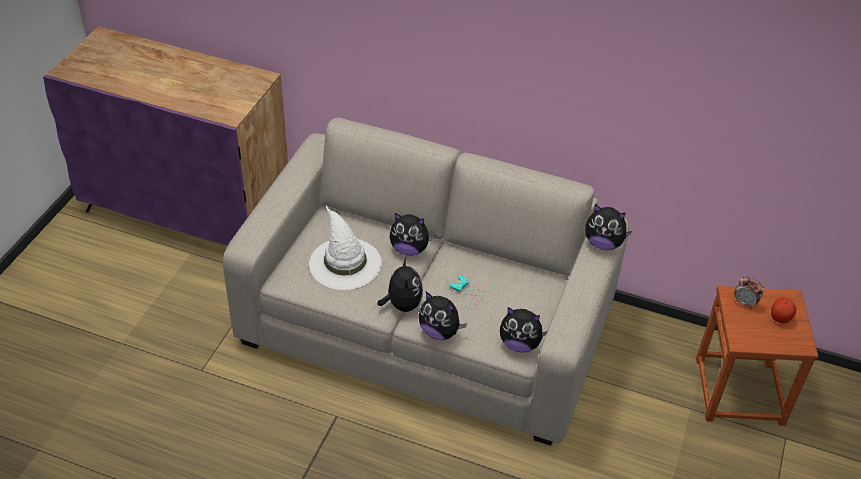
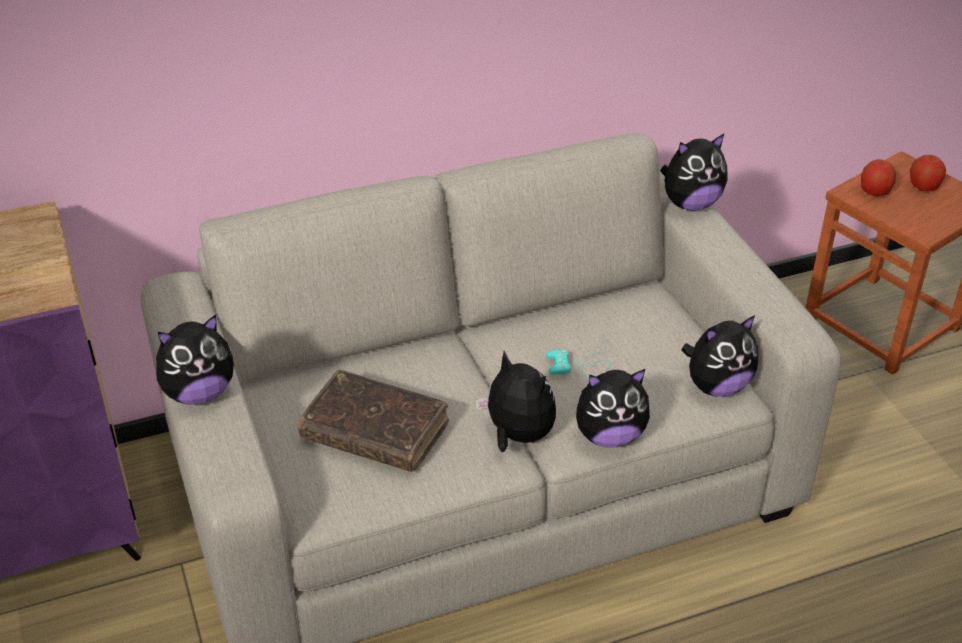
camera: 40 degrees left, 5 degrees down
(344, 262) = (375, 432): white hat -> brown book
(409, 249) = (436, 363): plush toy -> plush toy (199, 393)
(745, 303) = (874, 192): alarm clock -> apple

